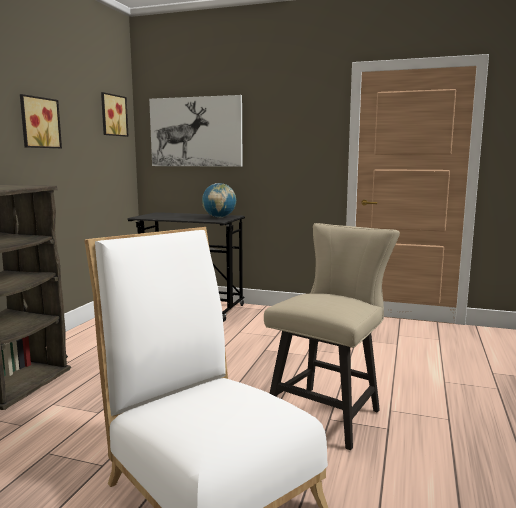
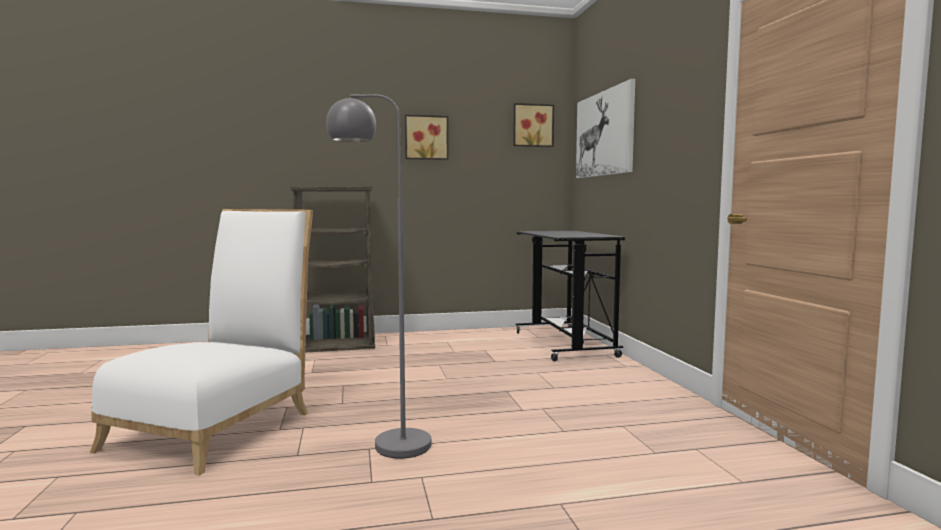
camera: 60 degrees right, 5 degrees down
(219, 217) = (587, 235): globe -> none
(329, 412) = (385, 445): beige chair -> grey floor lamp

